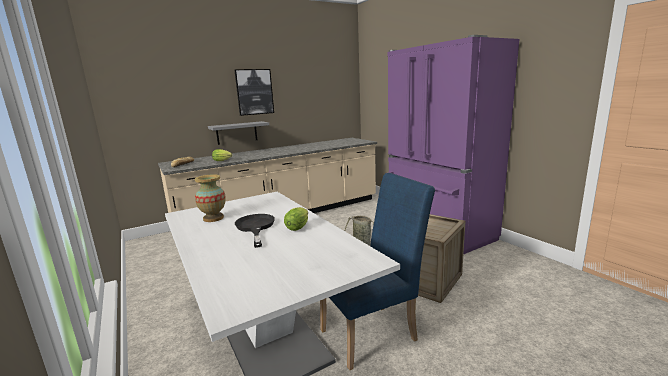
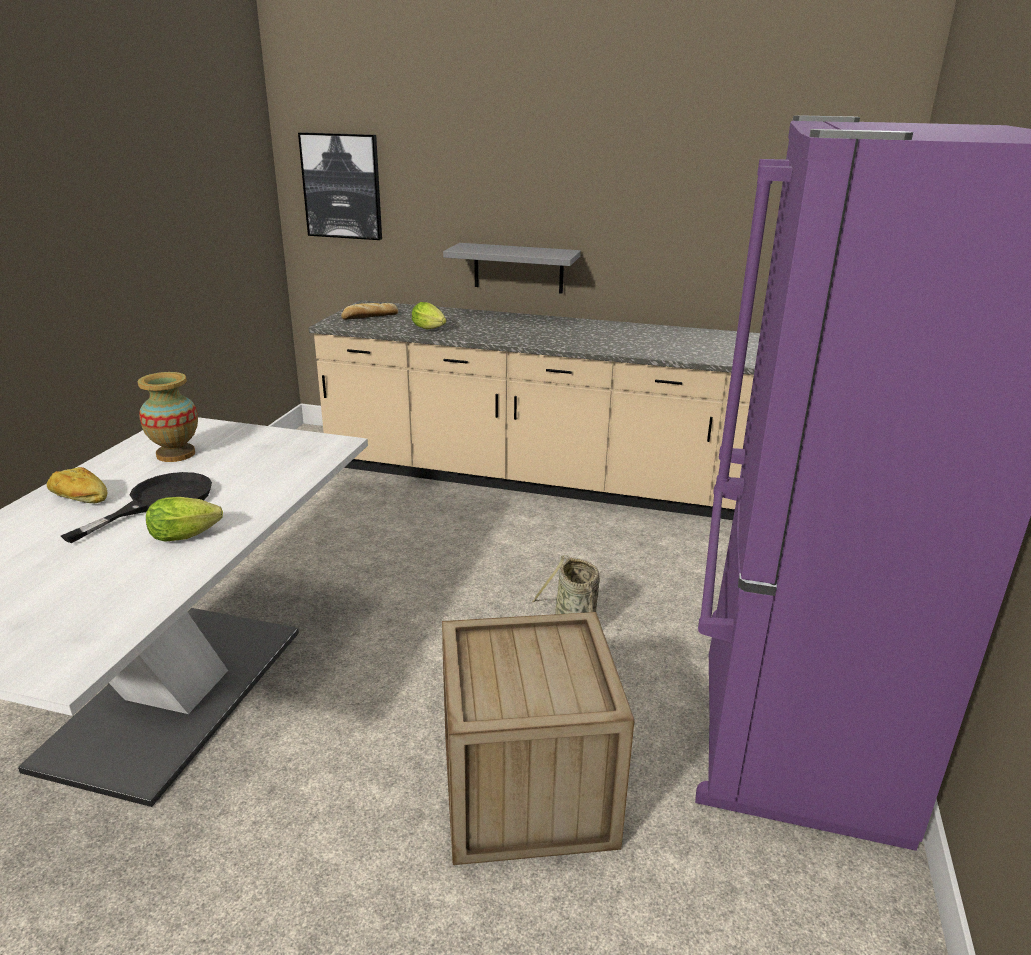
camera: 45 degrees right, 10 degrees up
(213, 241) = (79, 498): none -> bread
(254, 92) = (573, 176): picture -> picture (342, 186)
(374, 332) = (268, 812): blue chair -> none

